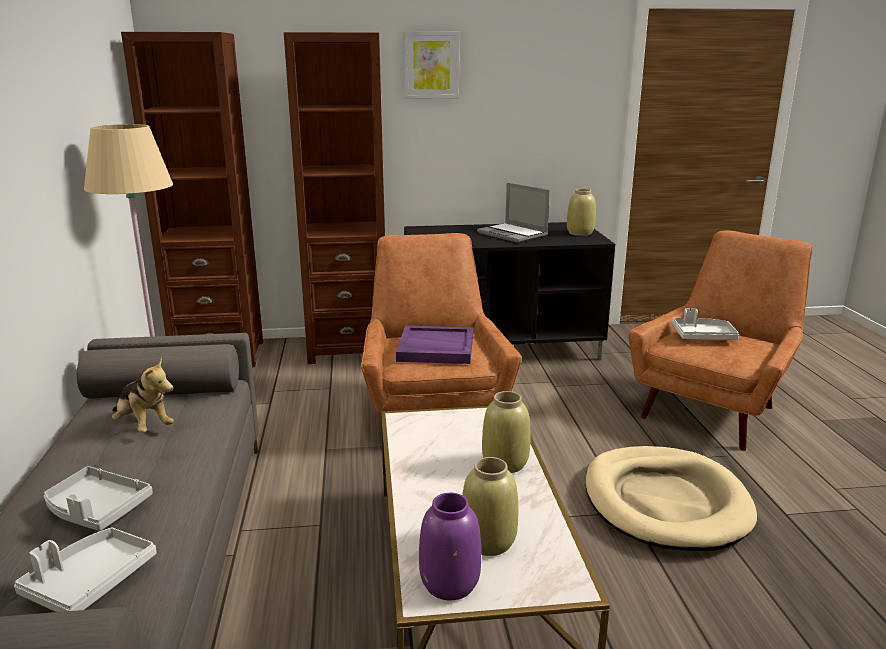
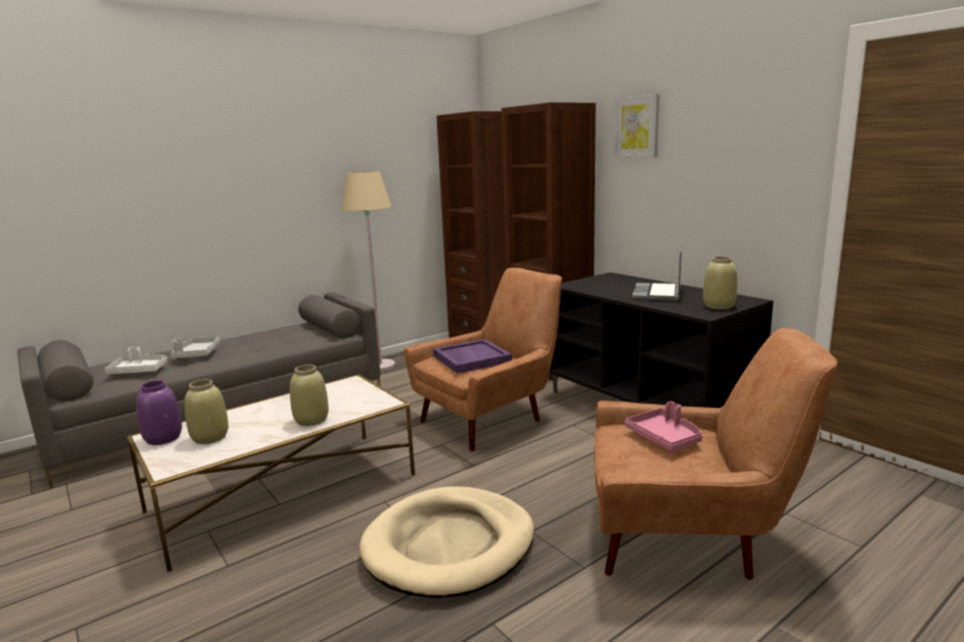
camera: 60 degrees right, 5 degrees down
(143, 426) = (283, 336): plush toy -> none
(702, 336) = (664, 438): white tray -> pink tray

